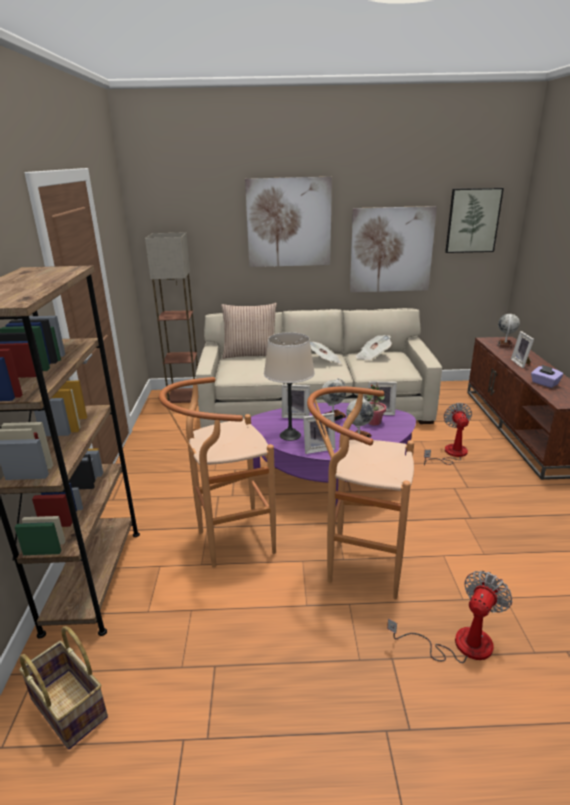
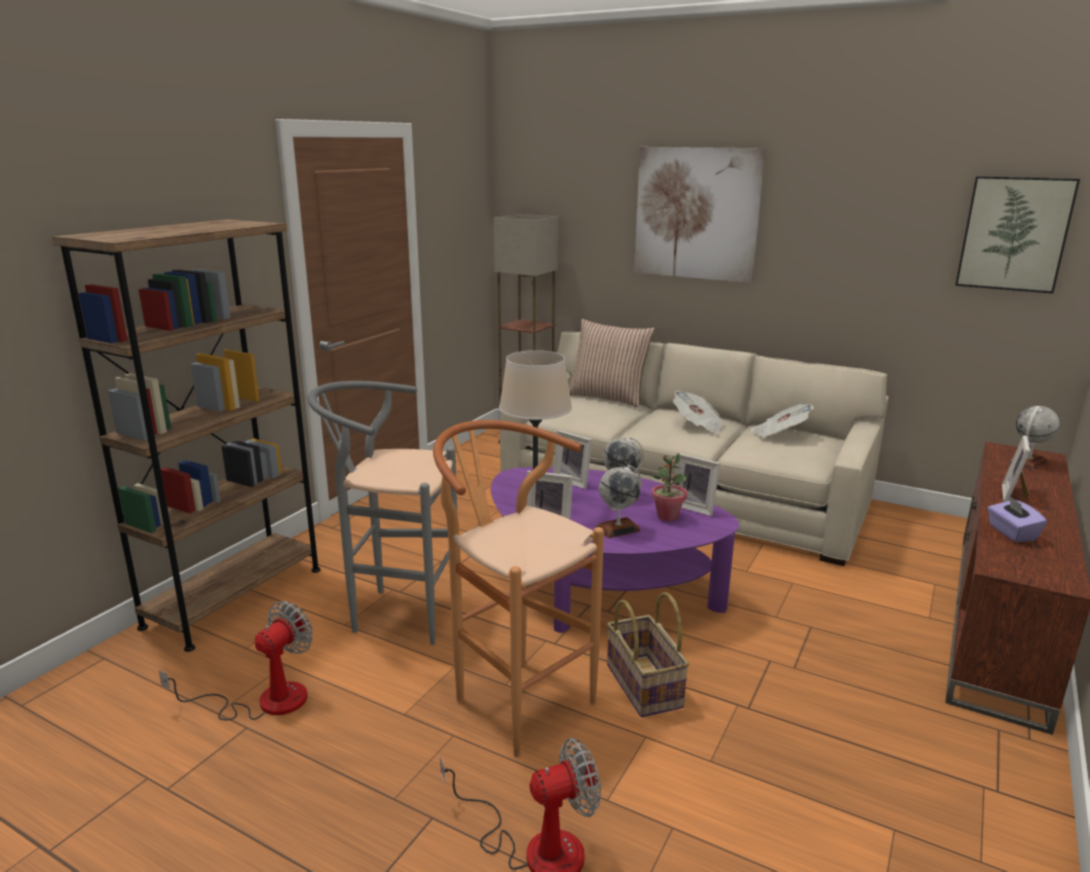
camera: 30 degrees right, 5 degrees down
(70, 707) = (97, 700): basket -> basket (645, 685)
(227, 542) = (395, 613): brown stool -> grey stool
(391, 250) = (856, 270): picture -> none
(450, 454) = (821, 615): fan -> fan (265, 701)

